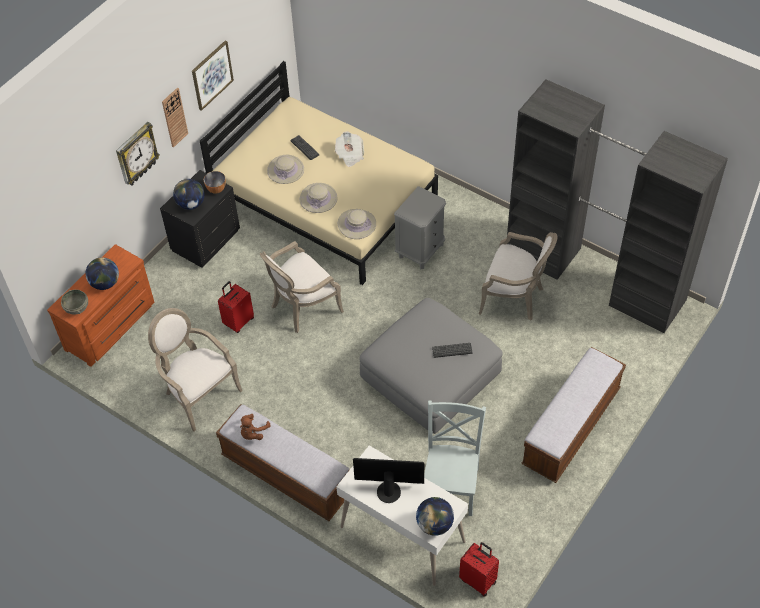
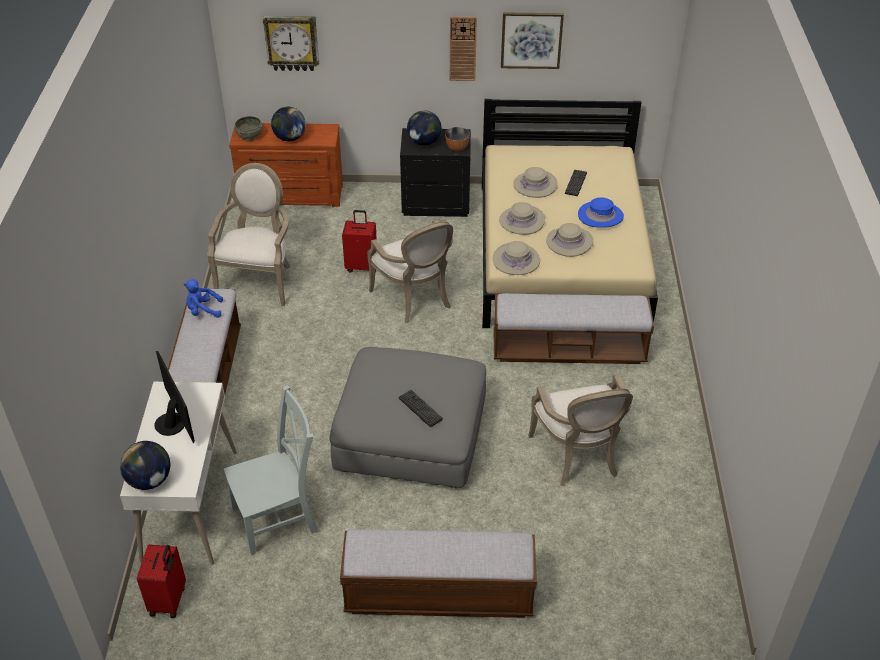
camera: 55 degrees right, 10 degrees down
(136, 154) = (398, 50): wall clock -> wall clock (292, 42)
(253, 433) = (203, 311): brown plush toy -> blue plush toy
(302, 307) = (415, 299): armchair -> armchair turned 135 degrees counterclockwise
(350, 155) = (600, 216): newspaper -> blue hat
(362, 186) = (569, 242): none -> beige hat
(420, 250) = (569, 350): grey nightstand -> bench
(595, 277) = (681, 518): black wardrobe -> none

